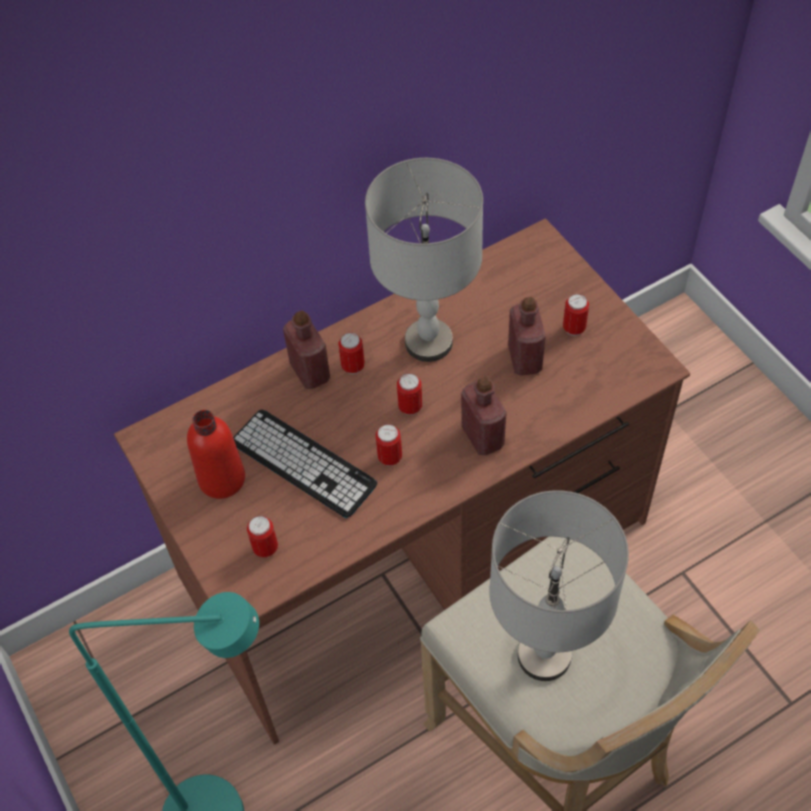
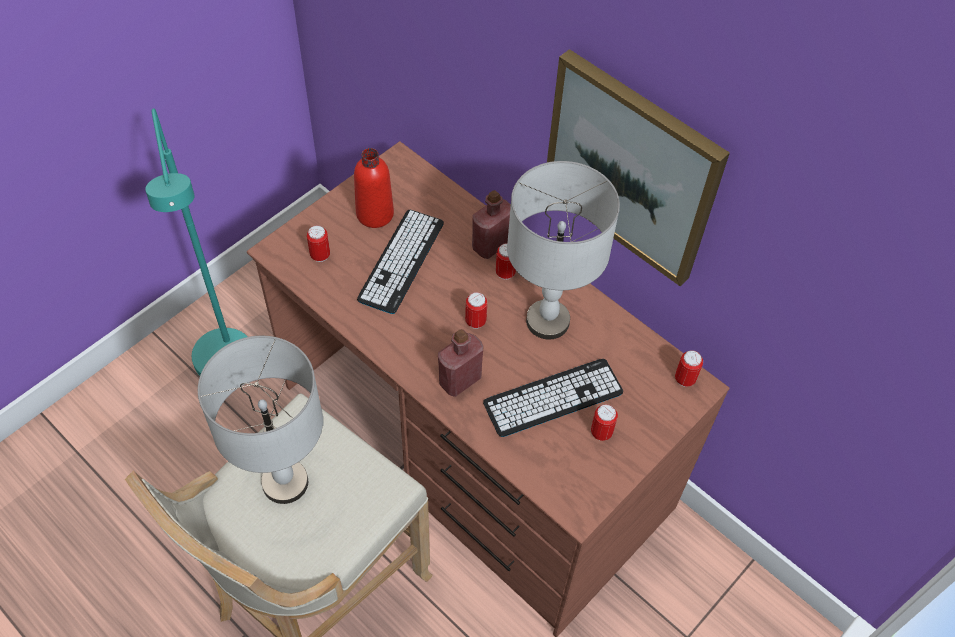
camera: 70 degrees right, 0 degrees up
(386, 145) = (631, 168): none -> picture
(390, 457) = (421, 317): can -> can (684, 379)
(524, 358) = (553, 398): red bottle -> keyboard

